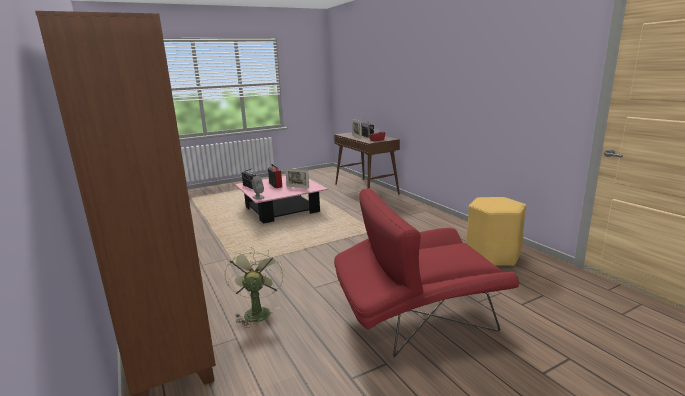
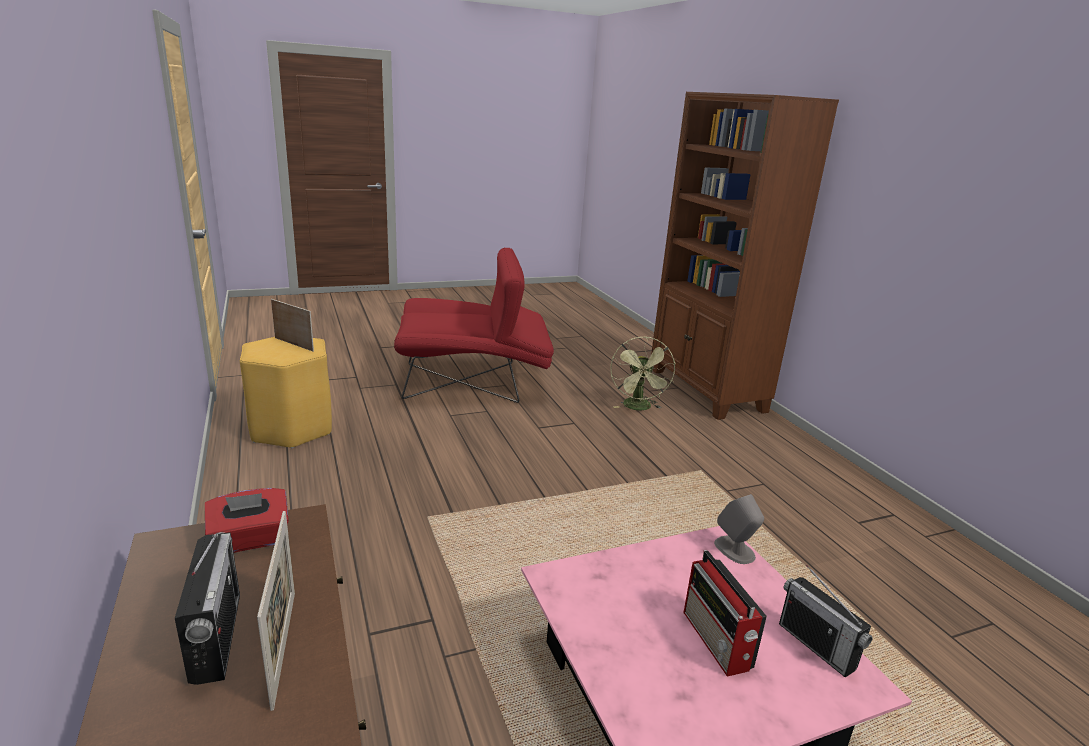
camera: 175 degrees left, 5 degrees up
(297, 187) = (625, 599): picture frame -> picture frame (294, 344)

